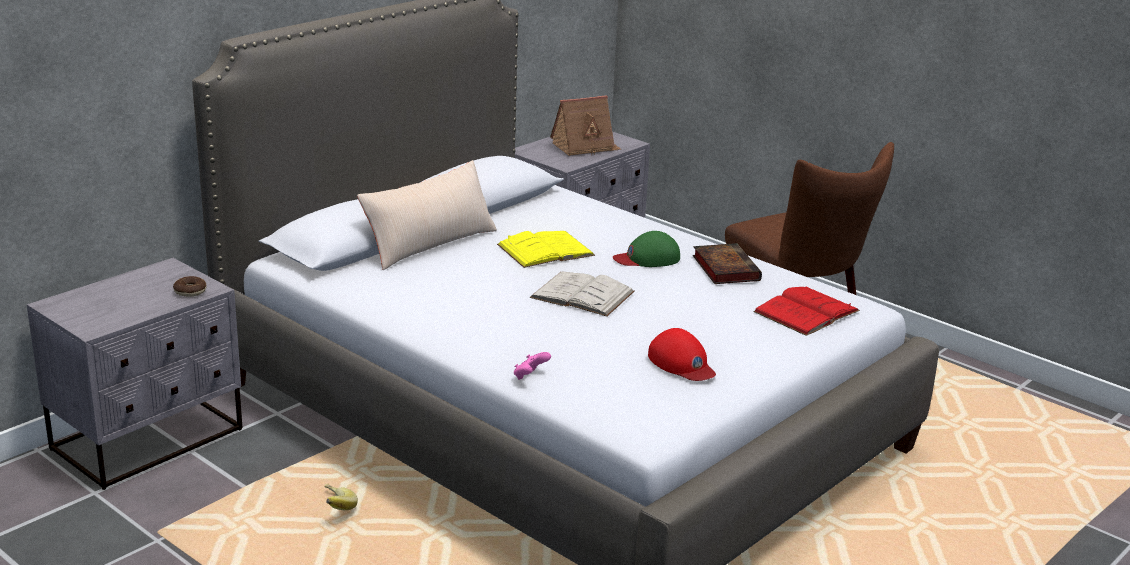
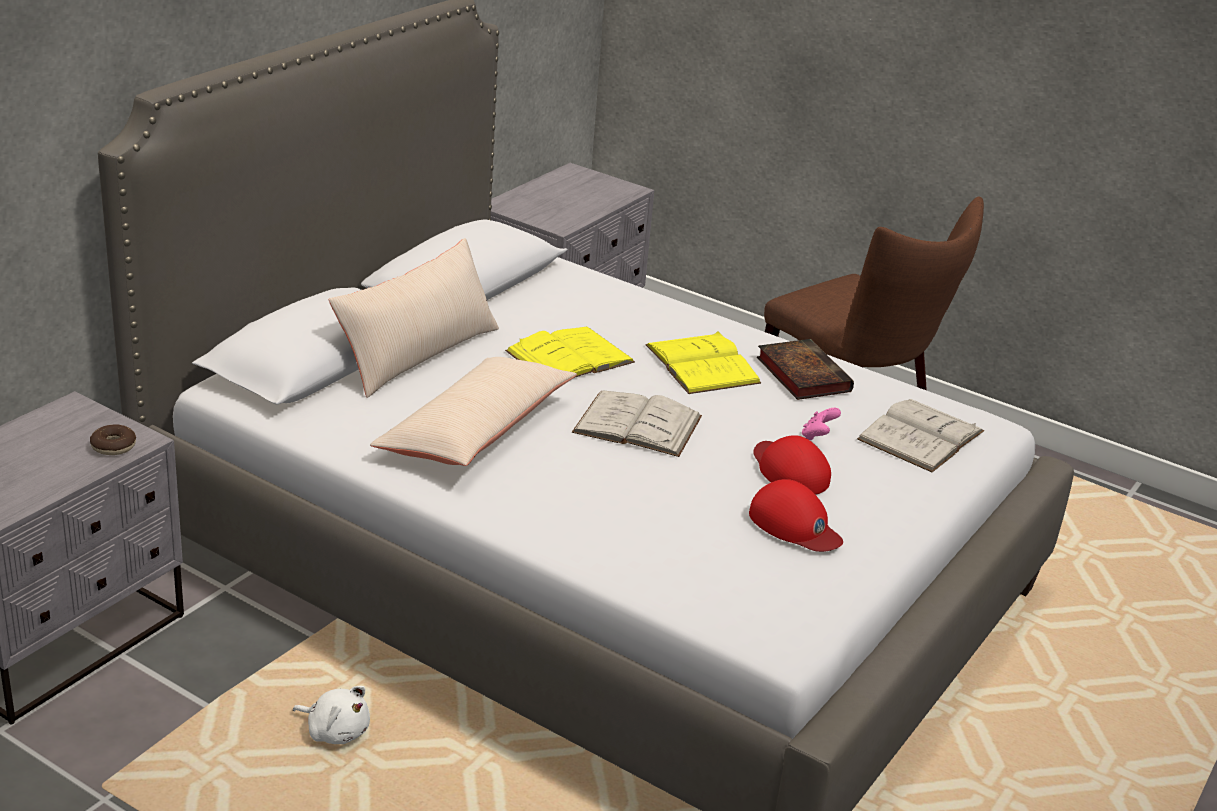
camera: 10 degrees left, 5 degrees up
(334, 509) = (335, 731): banana -> white plush toy
(458, 294) = (476, 430): none -> beige pillow
(530, 376) = (607, 557): pink game controller -> pink game controller (818, 437)
(585, 146) = (575, 197): toy house -> none
(647, 258) = (702, 364): green cap -> yellow book
(691, 329) = (789, 470): none -> red cap
(806, 311) = (921, 435): red book -> white book

